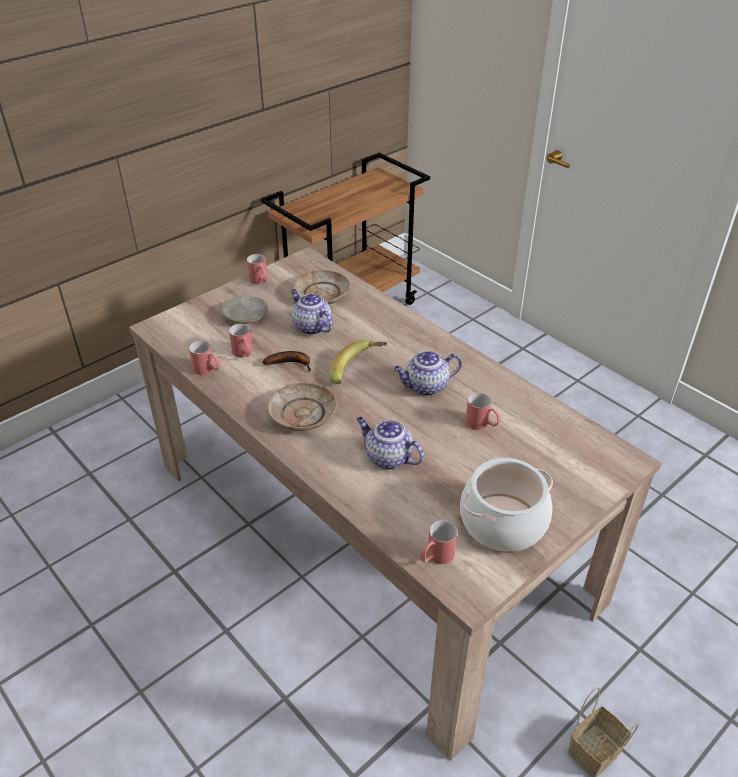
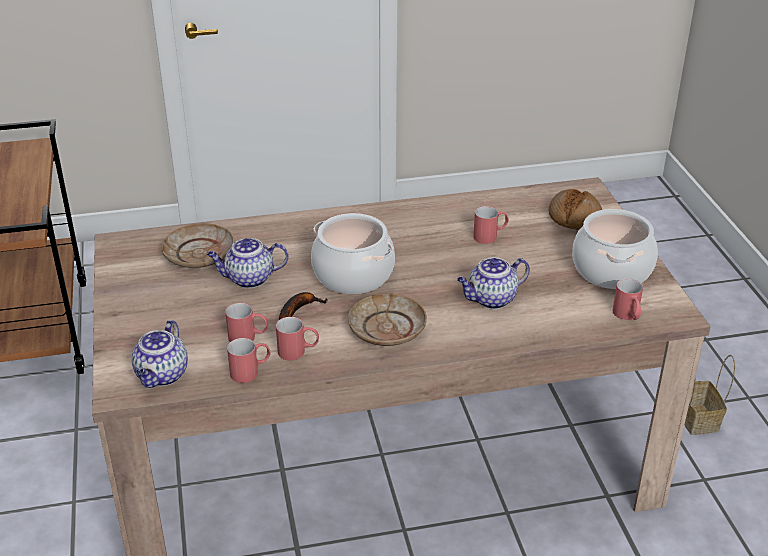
camera: 60 degrees left, 5 degrees down
(246, 316) = (179, 316): beige plate -> none
(260, 281) = (122, 286): red mug -> red mug (298, 352)
(358, 371) = (354, 274): banana -> cooking pot
(426, 386) = (413, 245): teapot -> teapot (162, 376)
(567, 468) = (575, 218): none -> bread

